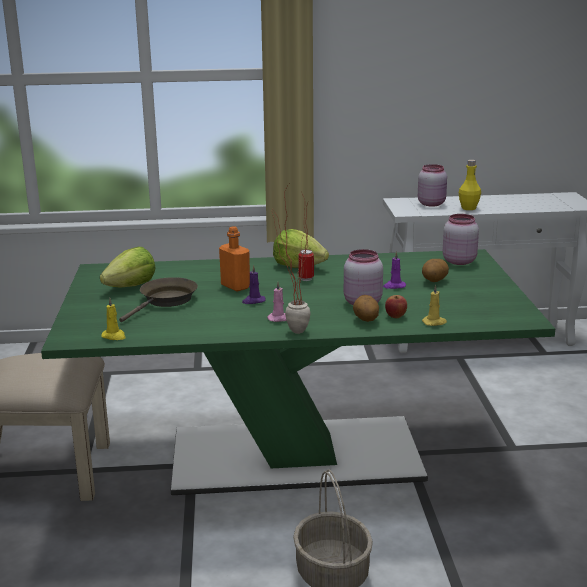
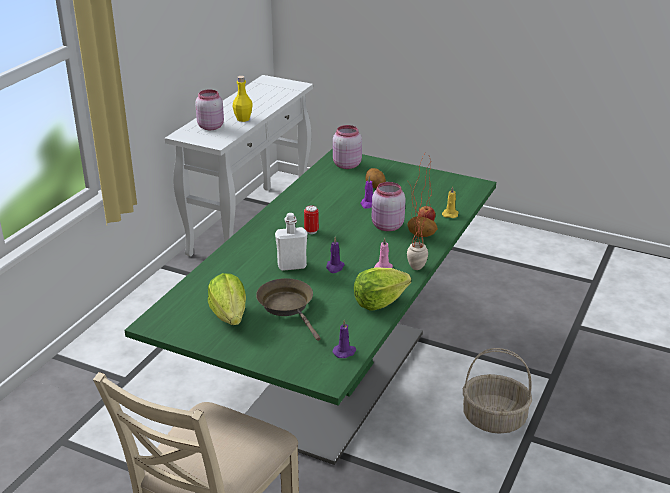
camera: 60 degrees left, 10 degrees up
(114, 336) = (345, 352): yellow candle -> purple candle
(235, 286) = (292, 266): orange bottle -> white bottle
(298, 266) = (278, 225): lettuce -> lettuce (379, 302)

